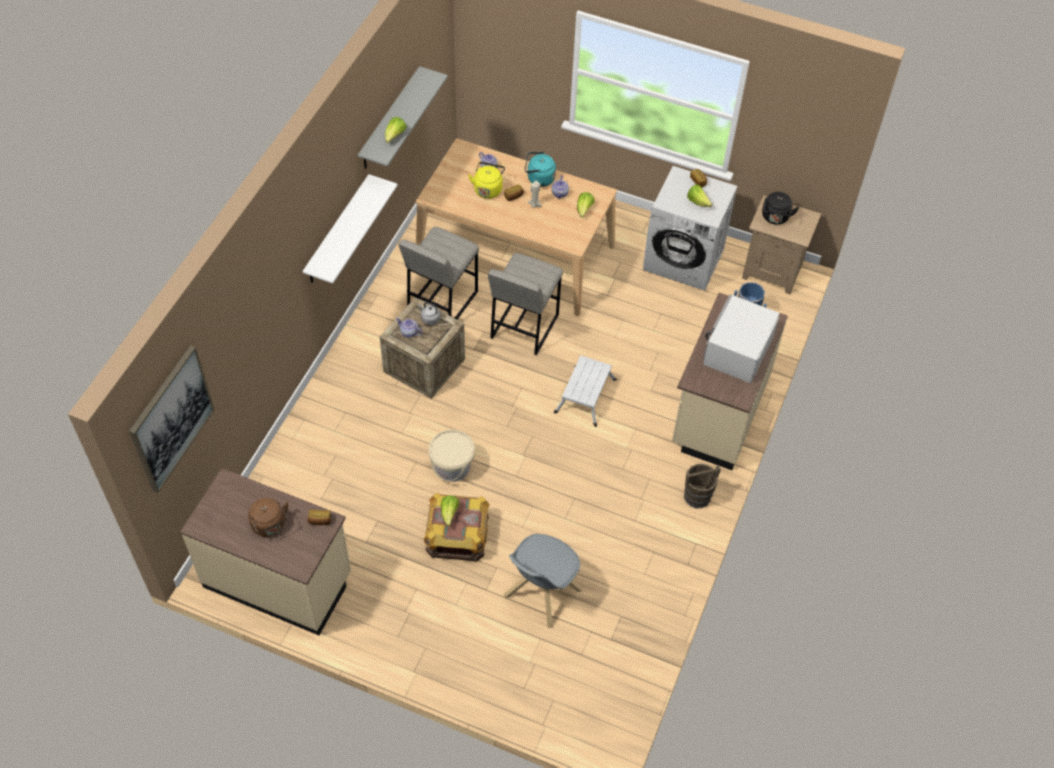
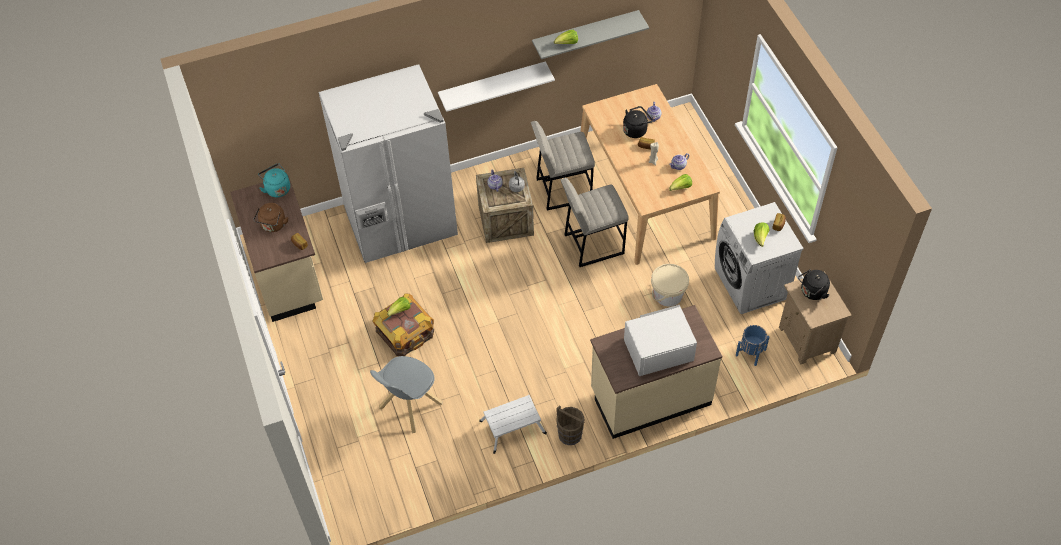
camera: 50 degrees right, 0 degrees up
(171, 418) = (253, 115): picture -> none
(332, 444) = (401, 224): none -> white fridge
(452, 467) = (449, 292): beige bucket -> beige bucket (668, 294)
(488, 189) = (636, 130): yellow kettle -> black kettle
(539, 179) = (676, 147): turquoise kettle -> turquoise kettle (277, 188)
(541, 594) = (409, 406): grey chair -> grey chair turned 45 degrees counterclockwise
(585, 396) = (578, 316): white step ladder -> white step ladder (512, 427)

